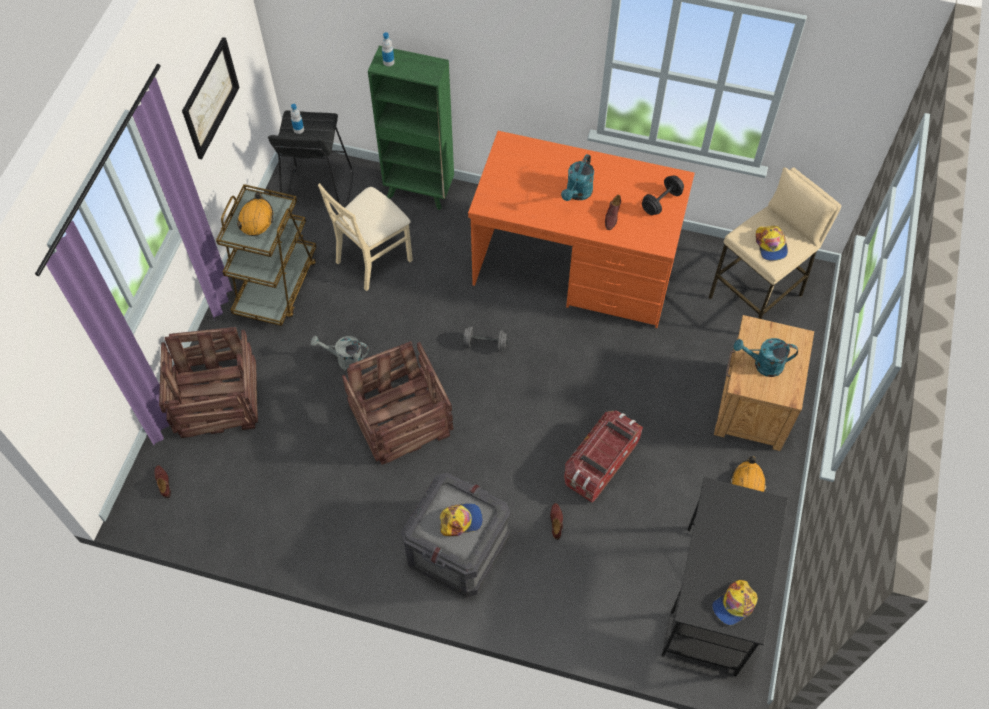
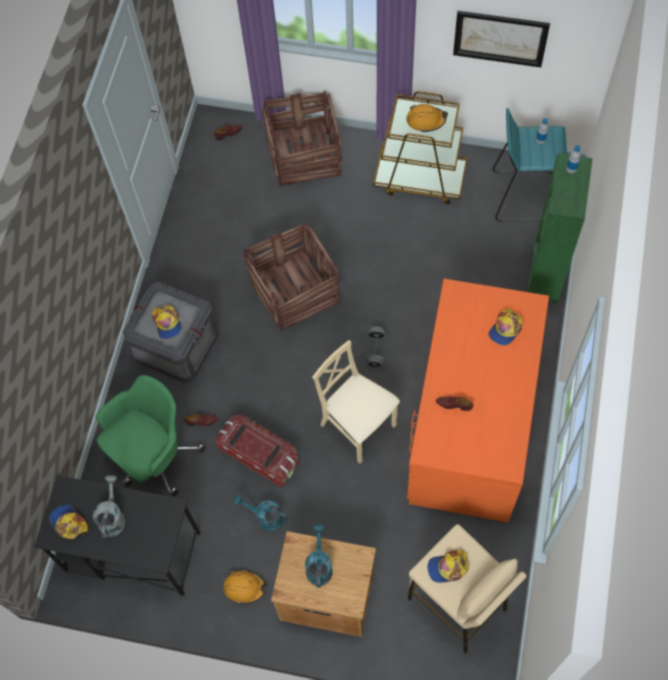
camera: 90 degrees right, 5 degrees up
(317, 195) = (524, 195): black stool -> turquoise stool
(345, 360) = (349, 241): grey watering can -> grey watering can (112, 517)
(374, 259) = (458, 250): beige chair -> beige chair (358, 427)
(532, 167) = (505, 329): none -> cap
(577, 194) = (478, 372): turquoise watering can -> turquoise watering can (265, 518)
(596, 576) = (154, 455): none -> green office chair
(661, 202) = (478, 451): black dumbbell -> none

